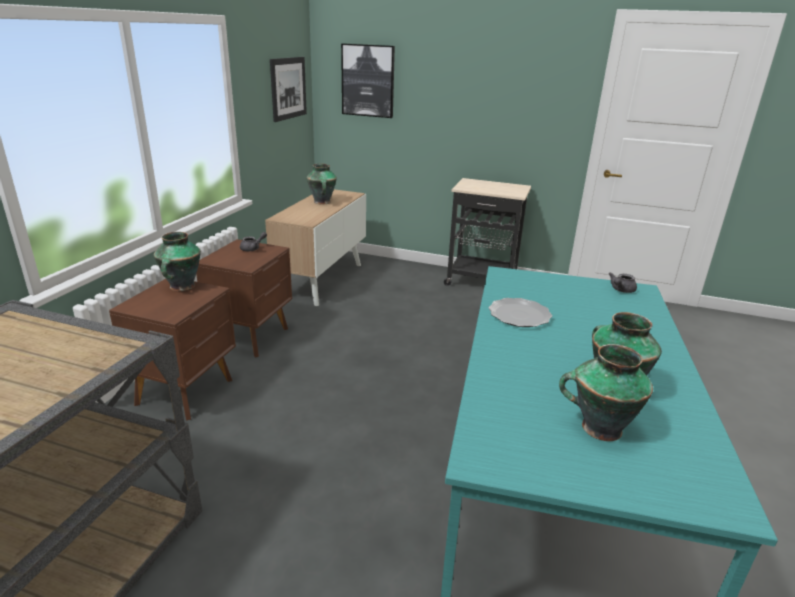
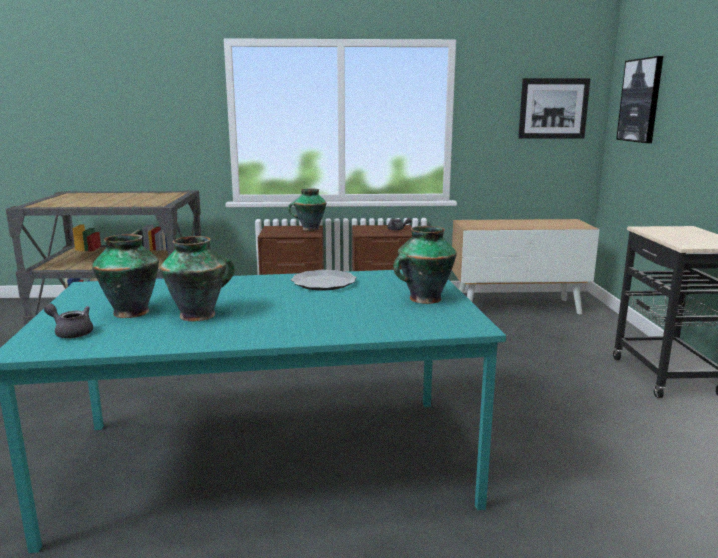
camera: 70 degrees right, 10 degrees down
(322, 202) = (533, 223): vase -> vase (423, 299)
(620, 290) = (452, 316): grey teapot -> grey teapot (71, 333)

